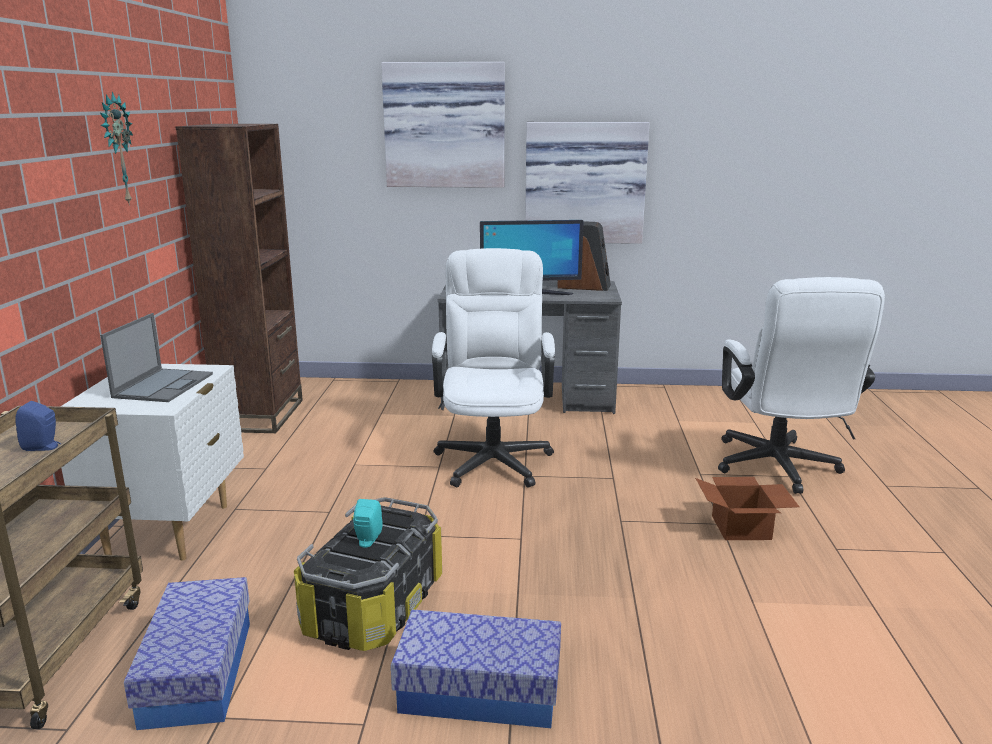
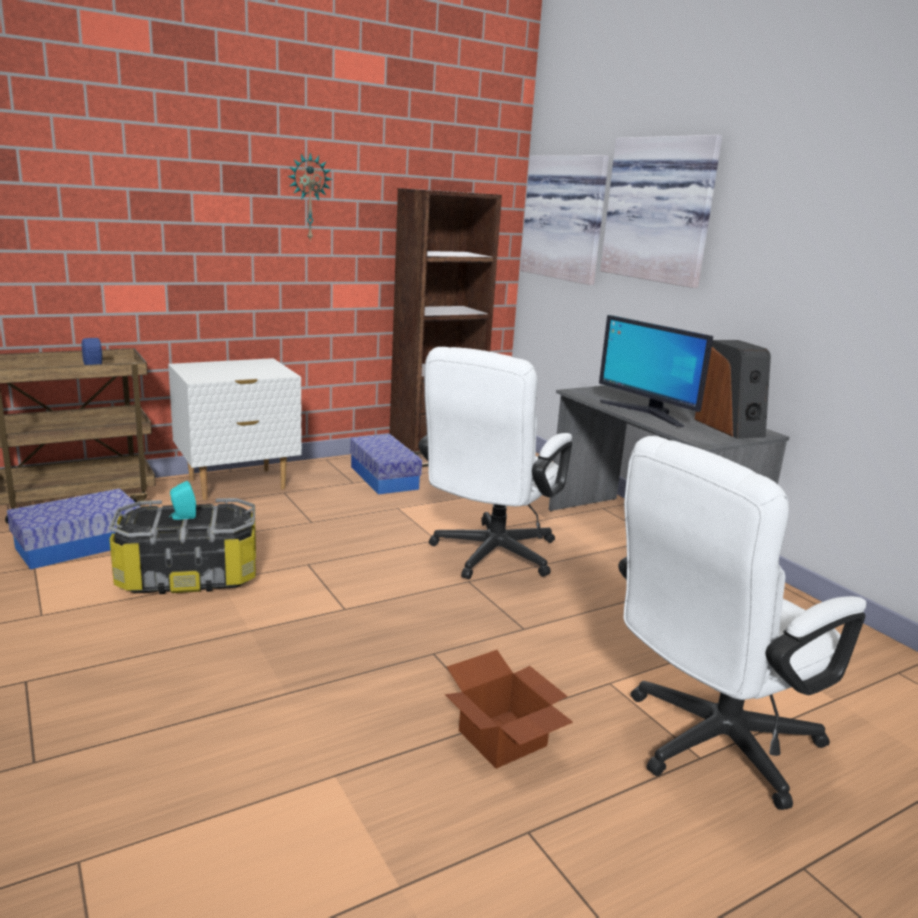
camera: 55 degrees right, 0 degrees up
(164, 385) = (239, 371): laptop -> none
(479, 691) = (97, 649): storage box -> storage box (383, 478)
(494, 456) = (488, 557): white office chair -> white office chair turned 150 degrees clockwise
(585, 183) = (784, 297): picture -> picture (566, 218)

